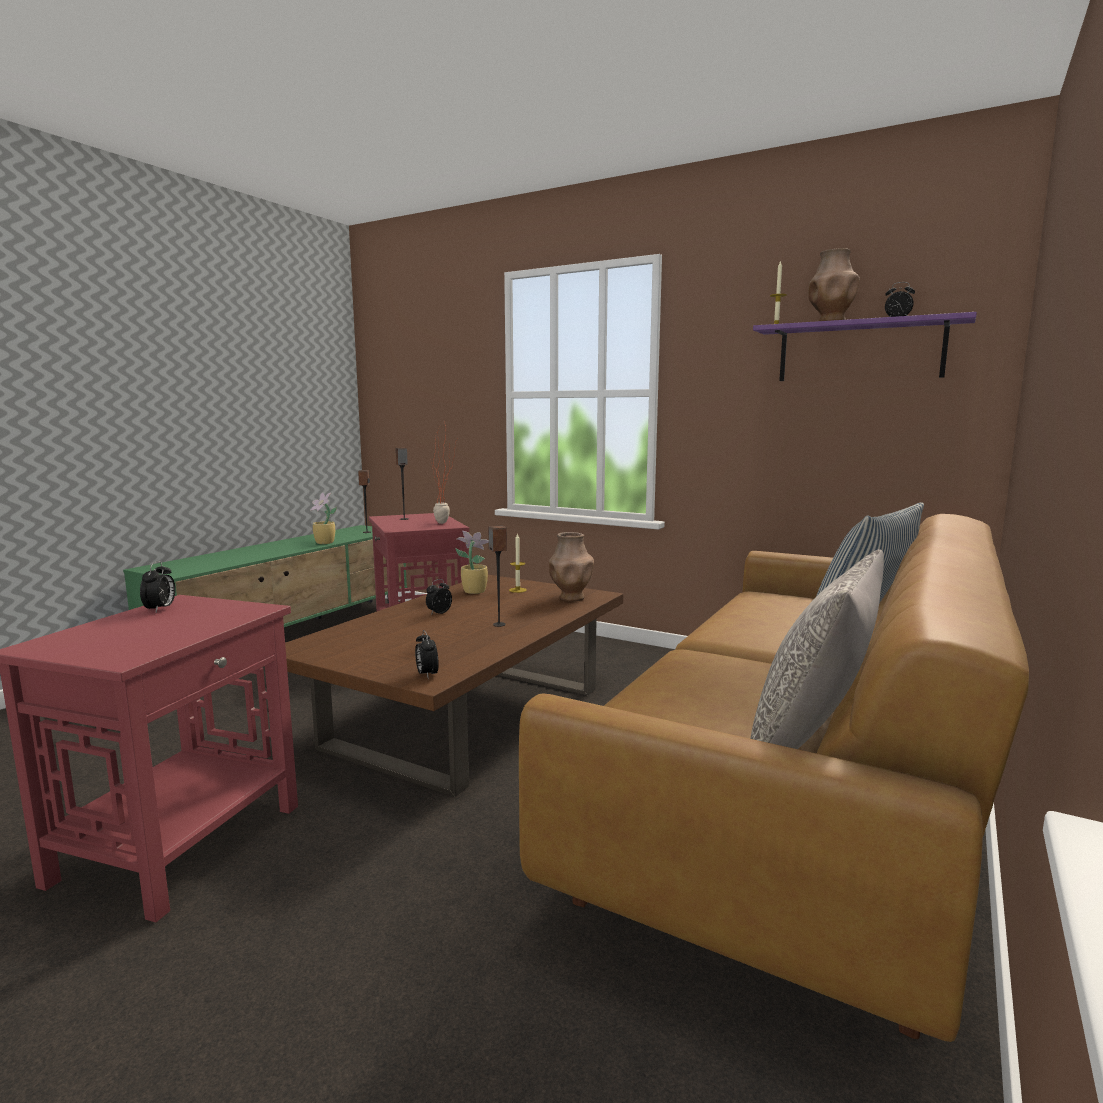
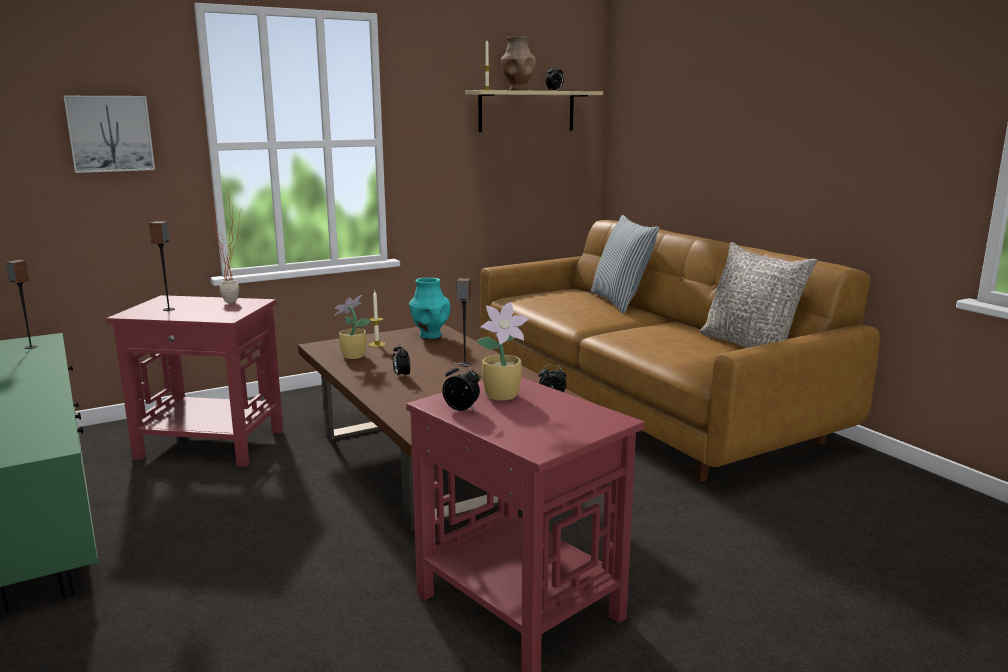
camera: 60 degrees left, 5 degrees up
(325, 543) = (46, 369): potted plant -> potted plant (503, 396)
(446, 384) = (110, 133): none -> picture
(571, 598) = (430, 336): brown vase -> turquoise vase
(859, 352) = (527, 111): purple shelf -> beige shelf

